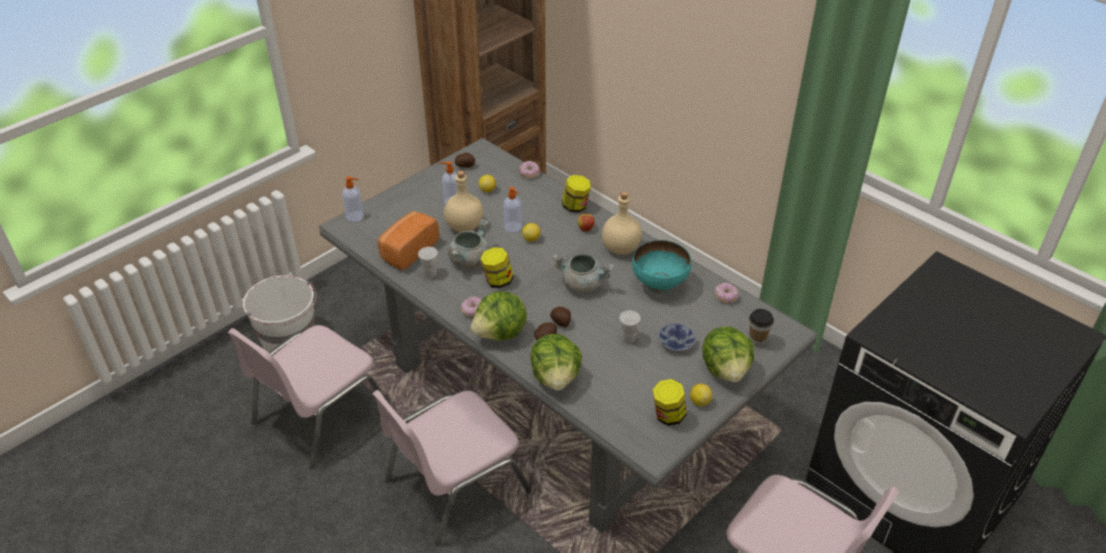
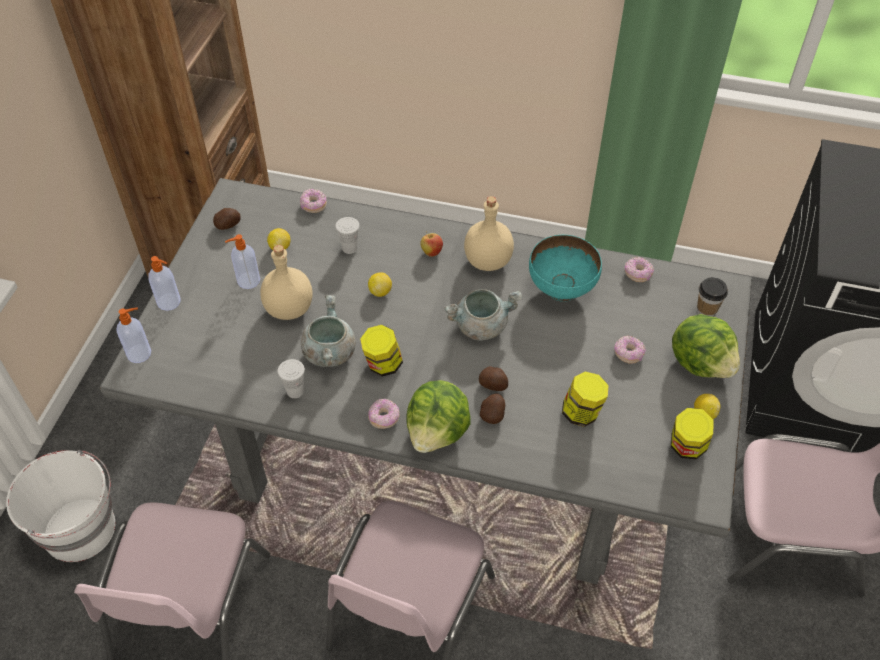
camera: 30 degrees left, 10 degrees up
(407, 251) = (243, 372): bread -> none
(513, 227) = (348, 285): soap dispenser -> soap dispenser (169, 302)
(556, 377) = (540, 459): lettuce -> none
(575, 207) = (399, 228): jar -> jar (582, 413)
(628, 338) = (578, 371): white cup -> white cup (349, 248)
(674, 342) = (628, 354): bowl -> donut

